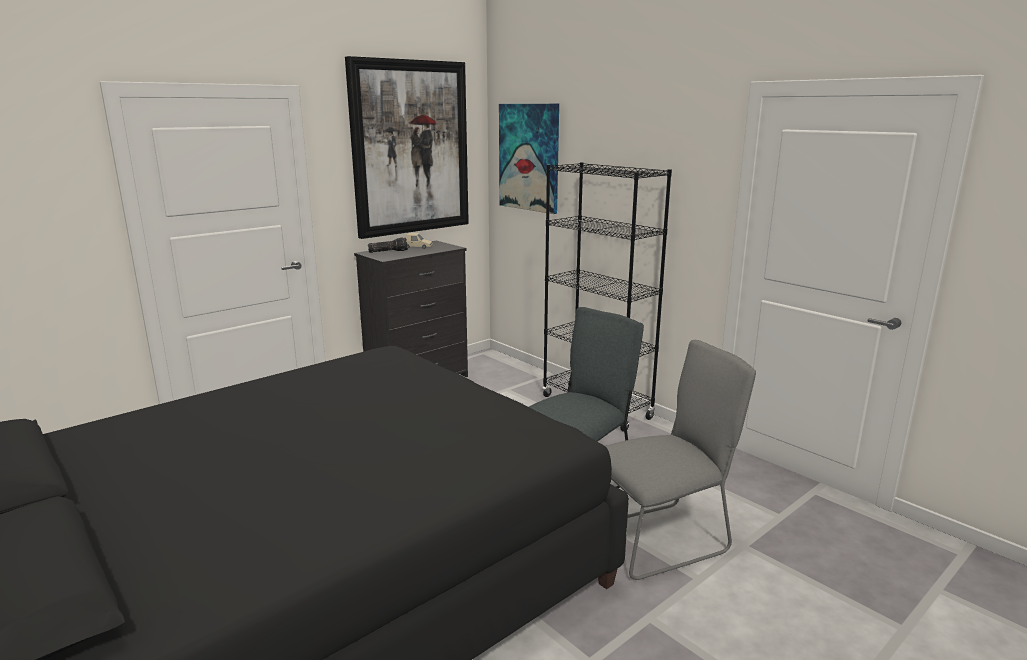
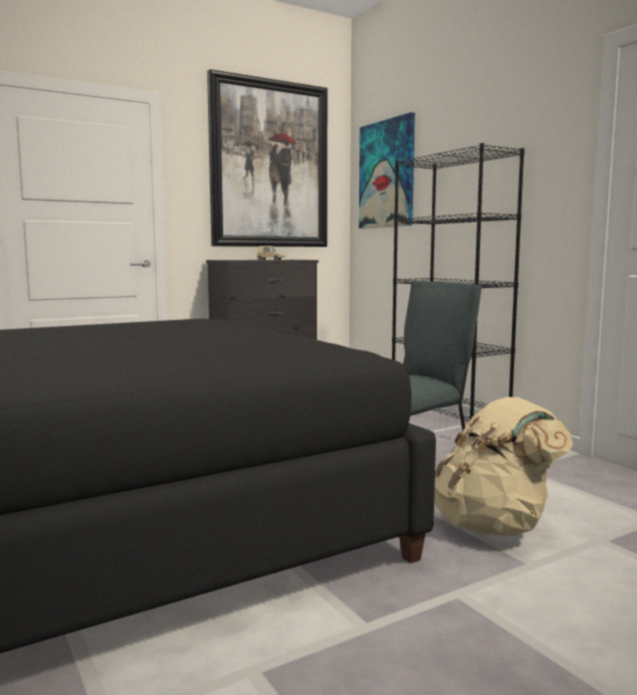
camera: 10 degrees right, 10 degrees down
(388, 251) = (239, 259): flashlight -> none
(661, 538) = (494, 526): grey chair -> beige backpack

